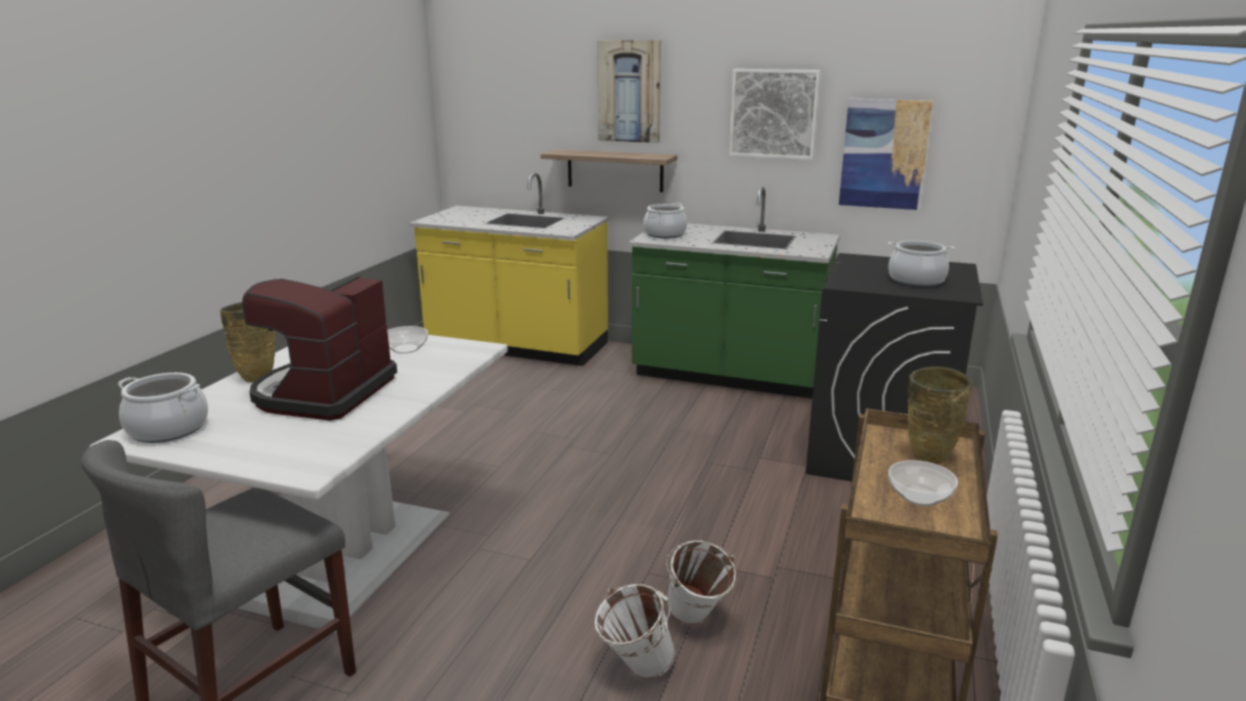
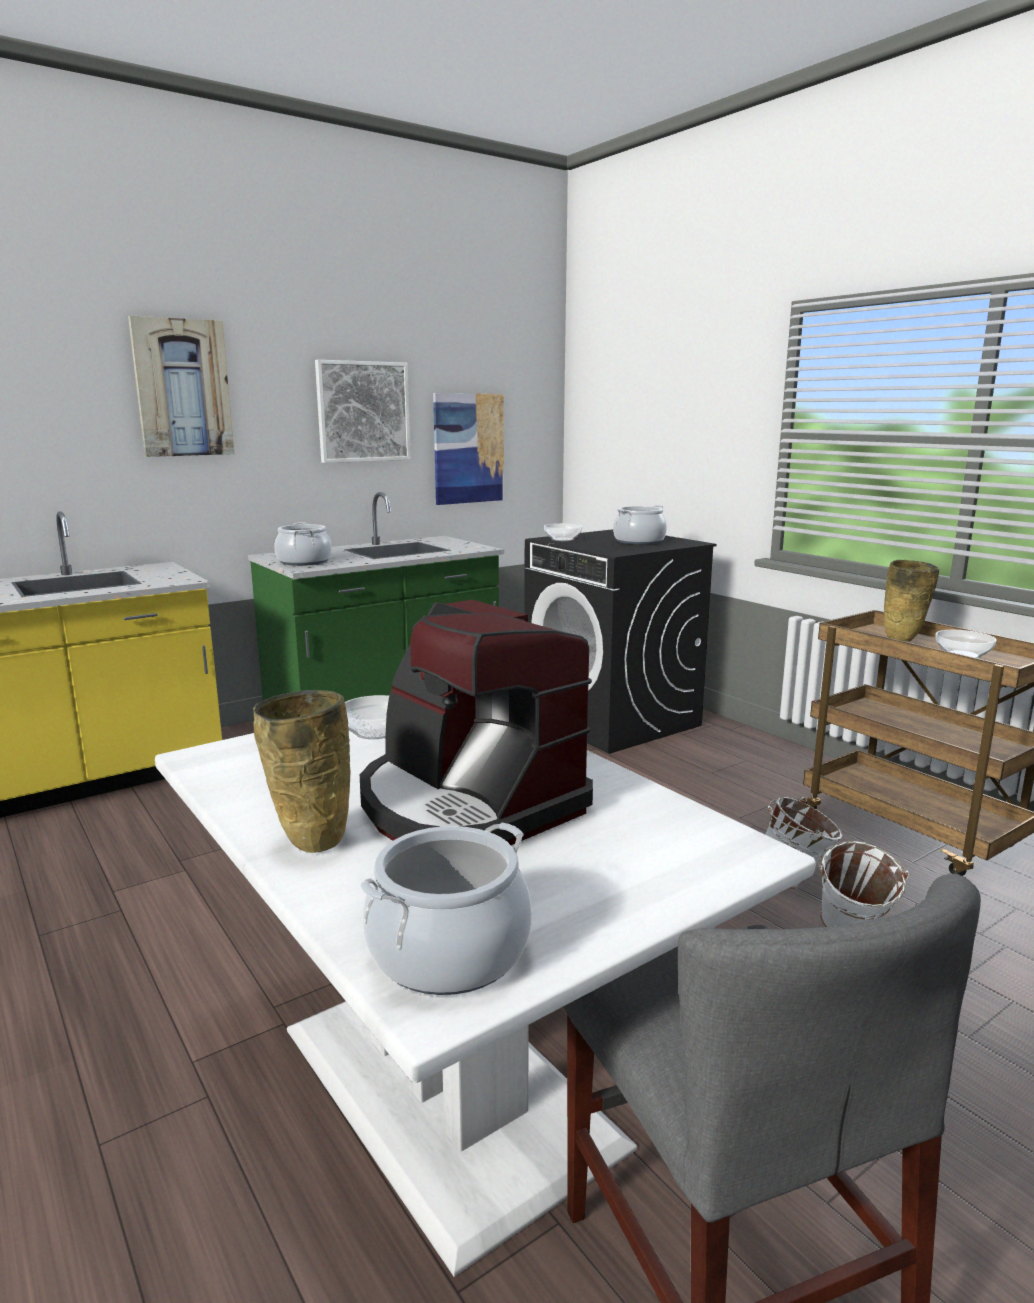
camera: 55 degrees left, 5 degrees down
(615, 170) = (172, 497): shelf -> none
(861, 261) = (562, 539): none -> bowl

